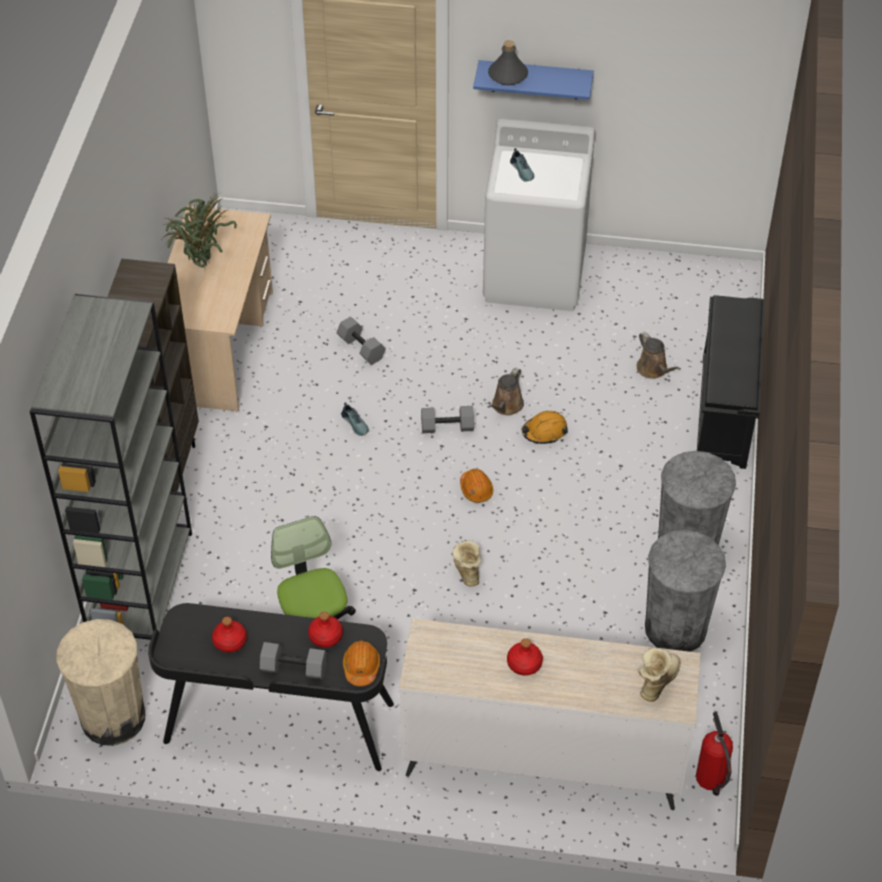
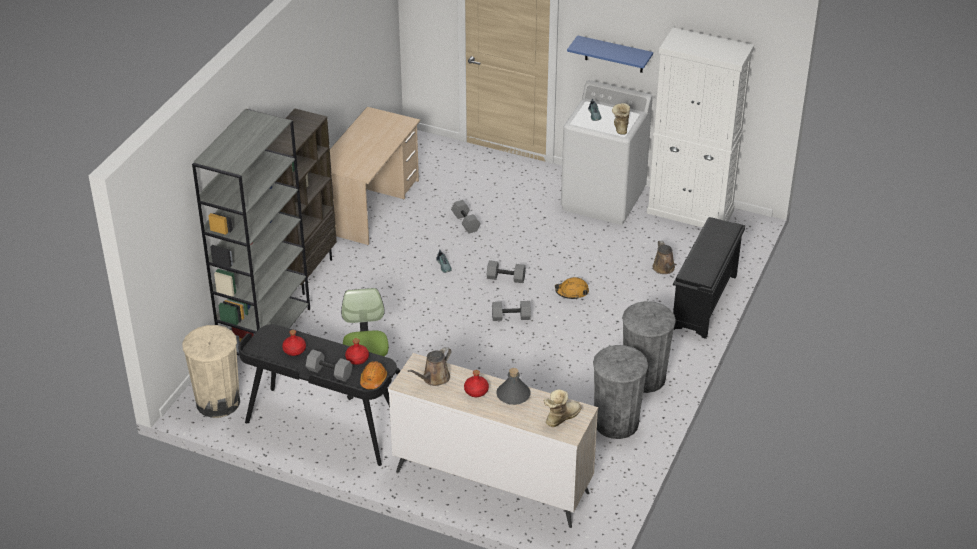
camera: 15 degrees right, 10 degrees down
(200, 266) = (362, 141): potted plant -> none
(466, 570) = (484, 362): boot -> boot (620, 127)
(476, 489) = (510, 317): orange hard hat -> grey dumbbell
(506, 406) = (551, 273): brown watering can -> brown watering can (434, 378)
(508, 75) = (593, 46): grey bottle -> grey bottle (513, 395)
(656, 273) = (690, 212): none -> white cabinet
(712, 780) = (605, 516): fire extinguisher -> none

